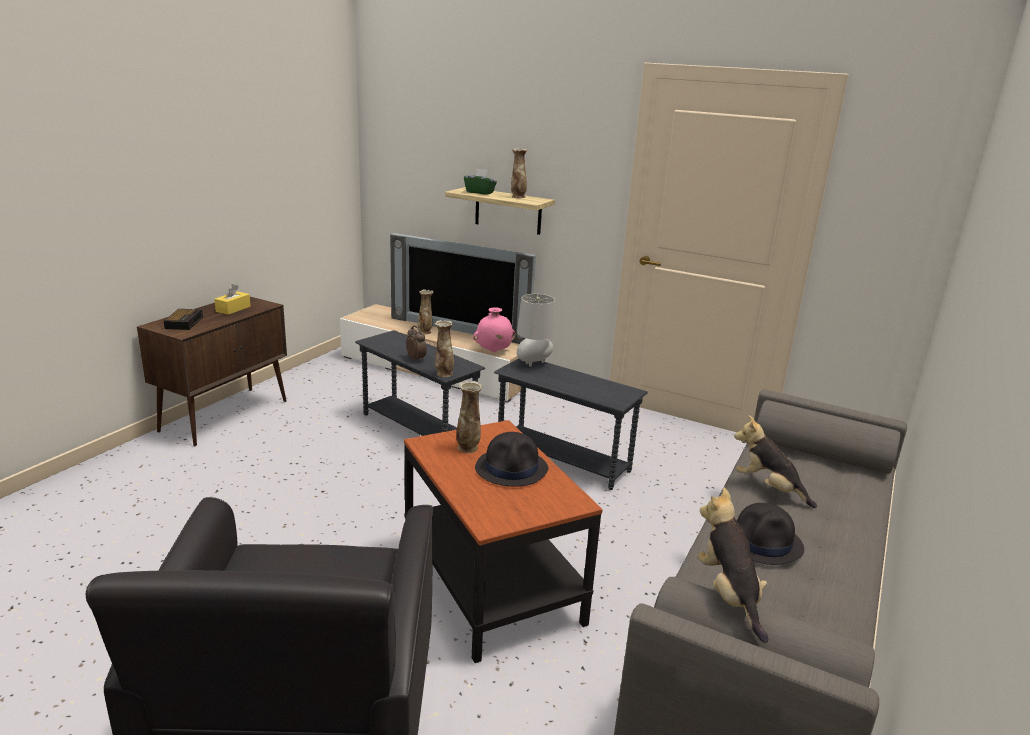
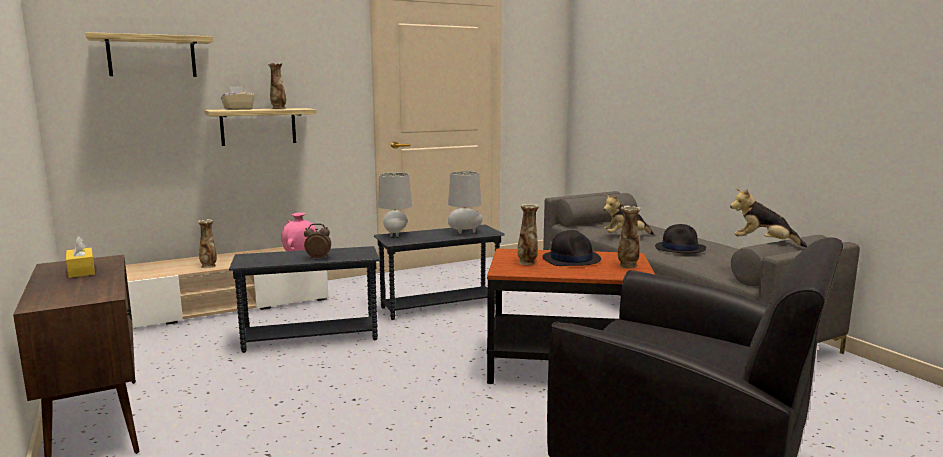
camera: 55 degrees left, 10 degrees down
(184, 322) = (67, 292): alarm clock -> none
(432, 132) = (152, 56): none -> shelf
(444, 374) = (365, 256): vase -> vase (627, 266)
(461, 328) = (230, 255): television -> none
(480, 192) = (238, 109): green tissue box -> beige tissue box
(592, 390) = (464, 232): none -> grey table lamp

